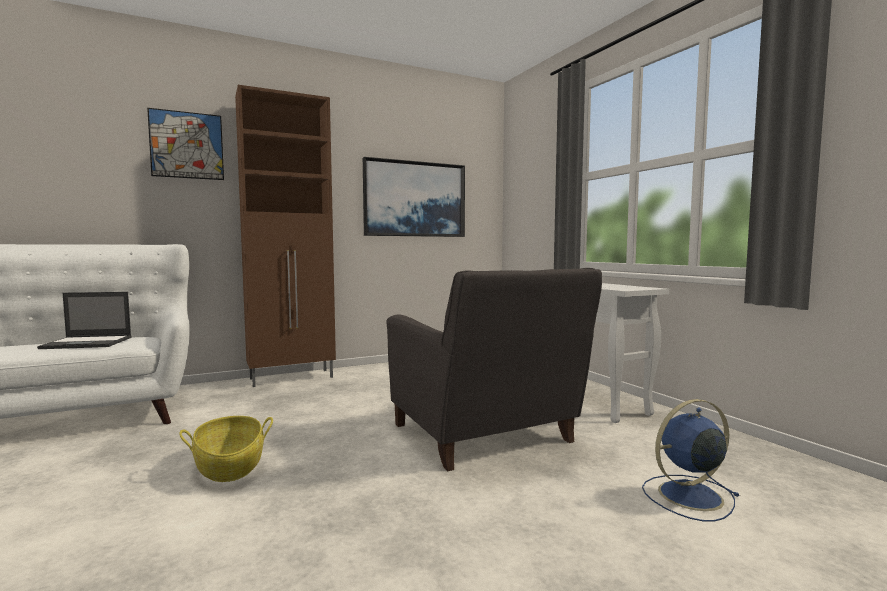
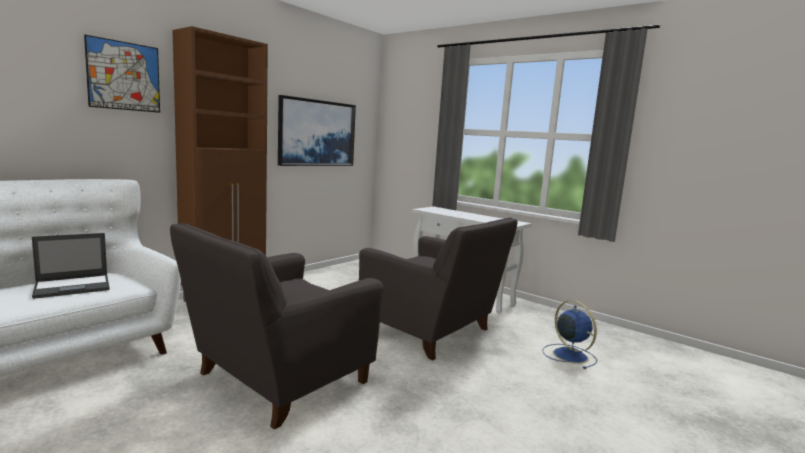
camera: 25 degrees left, 5 degrees up
(229, 466) = (276, 381): basket -> grey armchair
(688, 496) = (569, 355): blue fan -> blue fan turned 105 degrees clockwise

